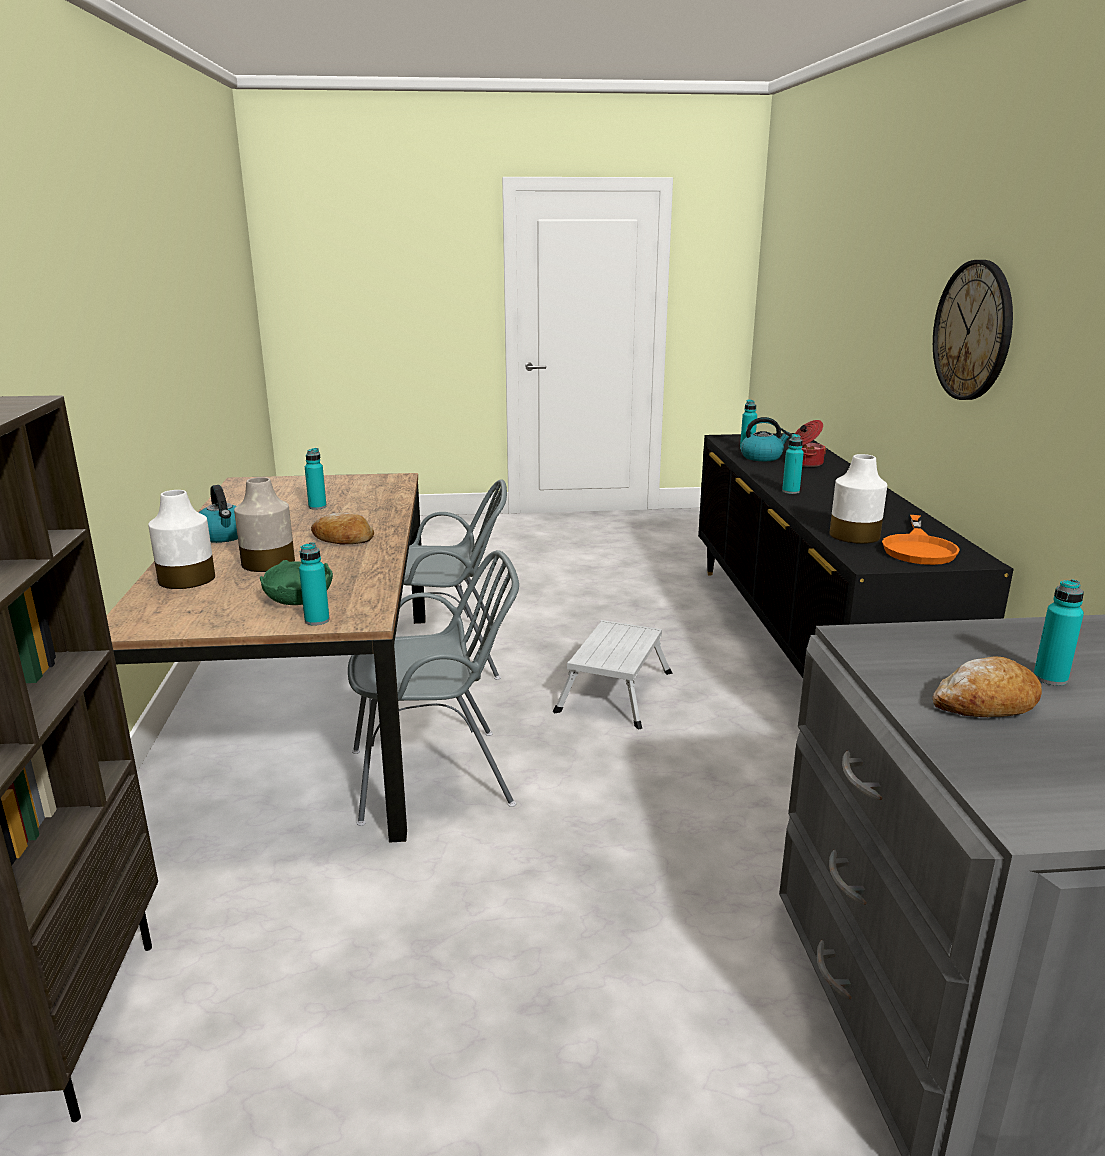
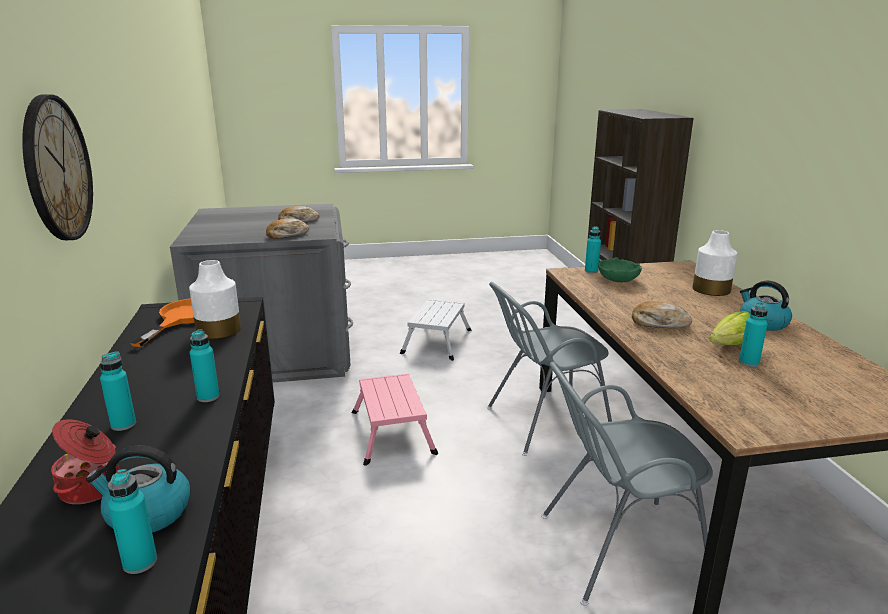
camera: 175 degrees right, 0 degrees up
(268, 562) = (680, 302): beige vase -> none
(312, 518) = (726, 347): none -> lettuce
(614, 692) = (426, 503): white step ladder -> white step ladder (437, 341)
(664, 771) = (392, 431): none -> pink step ladder
(939, 640) = (287, 235): none -> bread
(1050, 678) = (262, 227): turquoise bottle -> turquoise bottle (123, 424)

